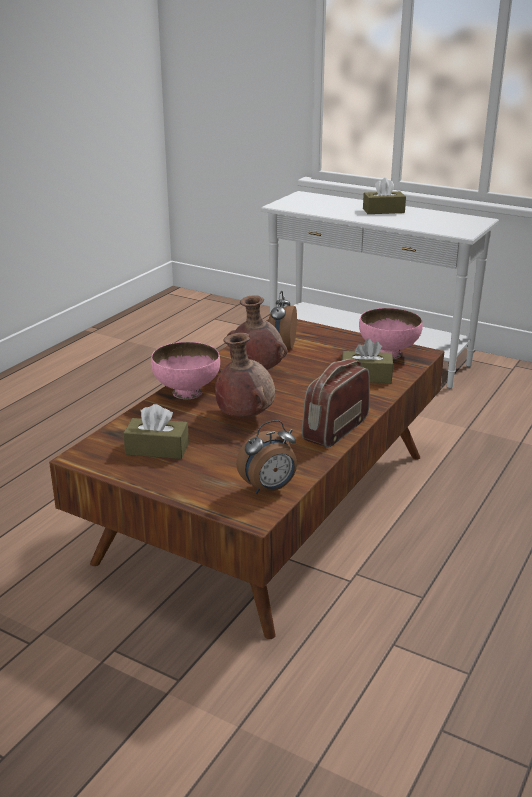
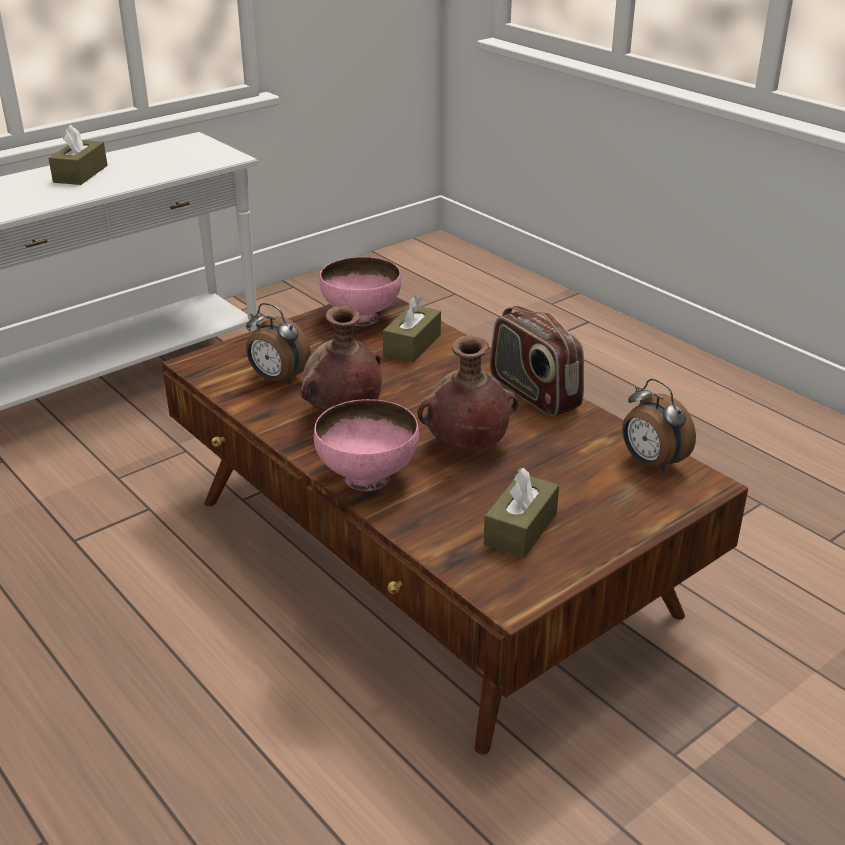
camera: 70 degrees left, 5 degrees up
(269, 488) = (651, 463): alarm clock -> alarm clock turned 150 degrees clockwise

